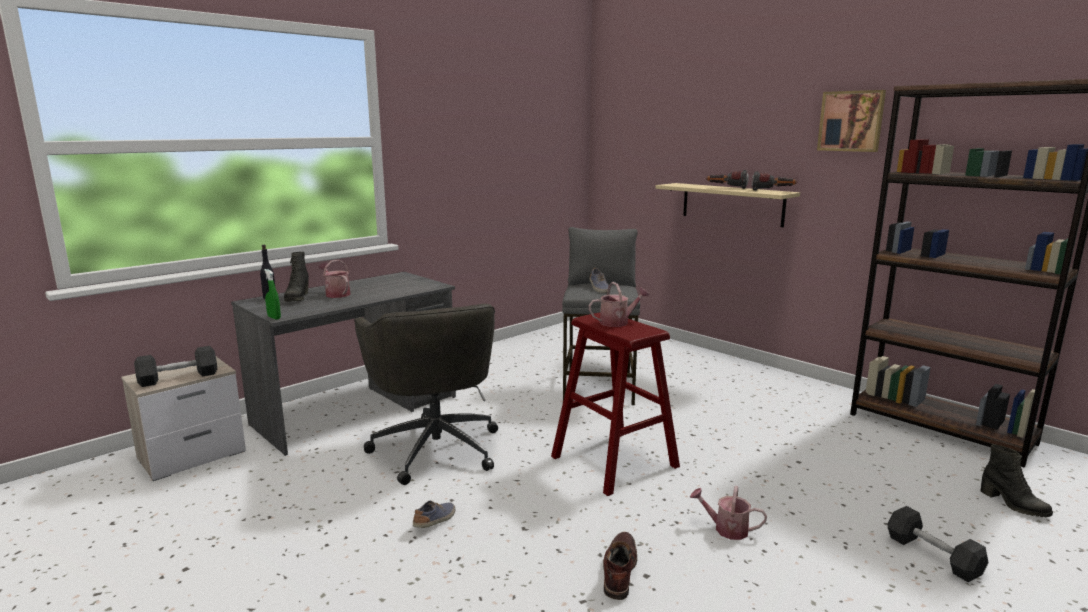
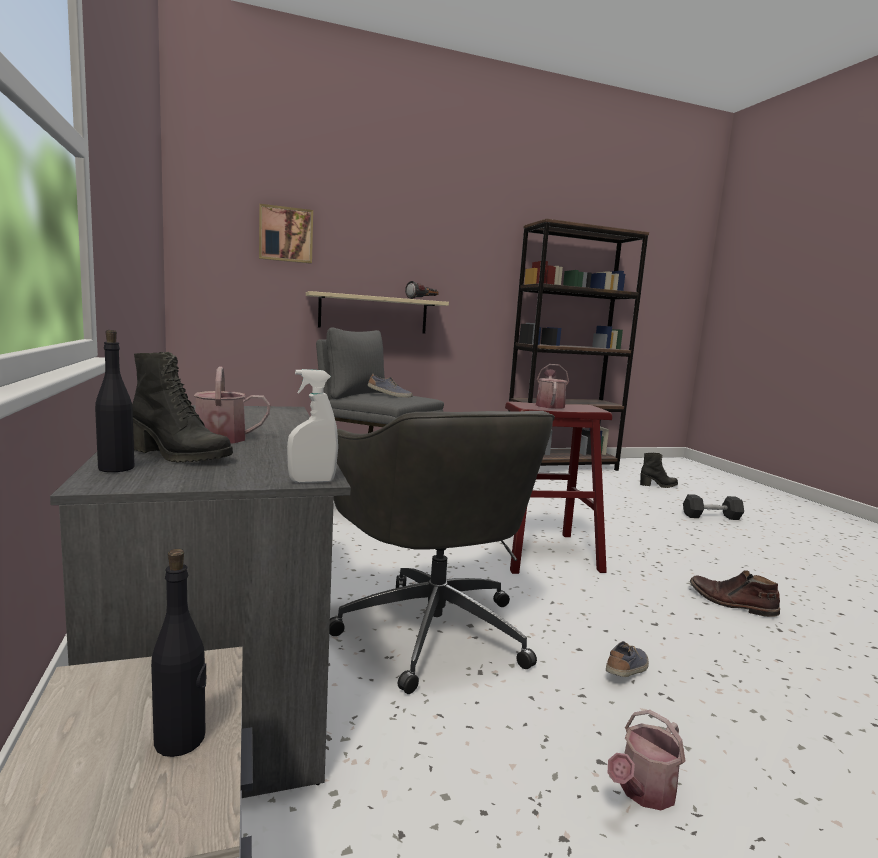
camera: 65 degrees left, 5 degrees down
(178, 378) = (180, 740): grey dumbbell -> black bottle
(274, 317) = (312, 481): green spray bottle -> white spray bottle
(435, 521) = (627, 671): shoe -> shoe turned 75 degrees clockwise
(436, 447) = (431, 628): grey office chair -> grey office chair turned 60 degrees clockwise
(726, 188) = (381, 296): flashlight -> none
(726, 529) = (672, 551): watering can -> watering can (642, 792)
(851, 121) = (476, 244): picture -> picture (285, 234)

